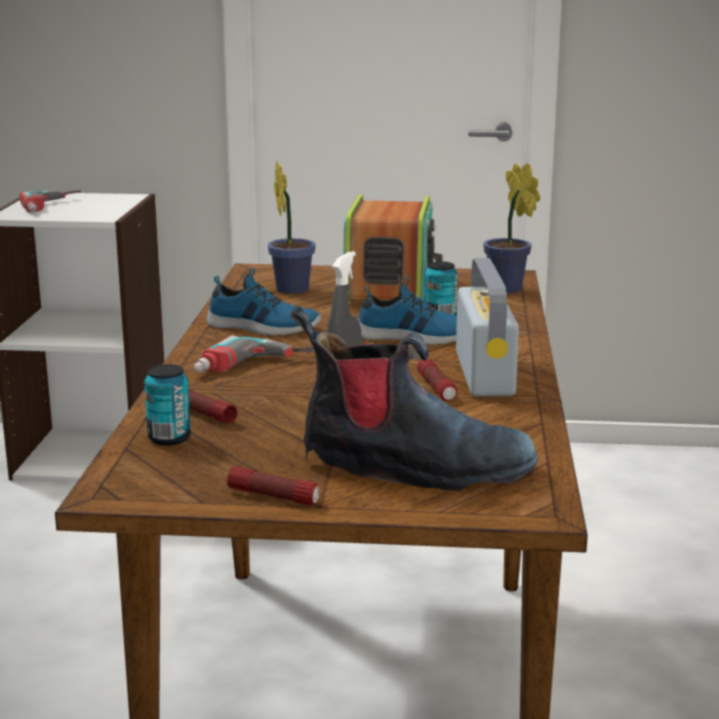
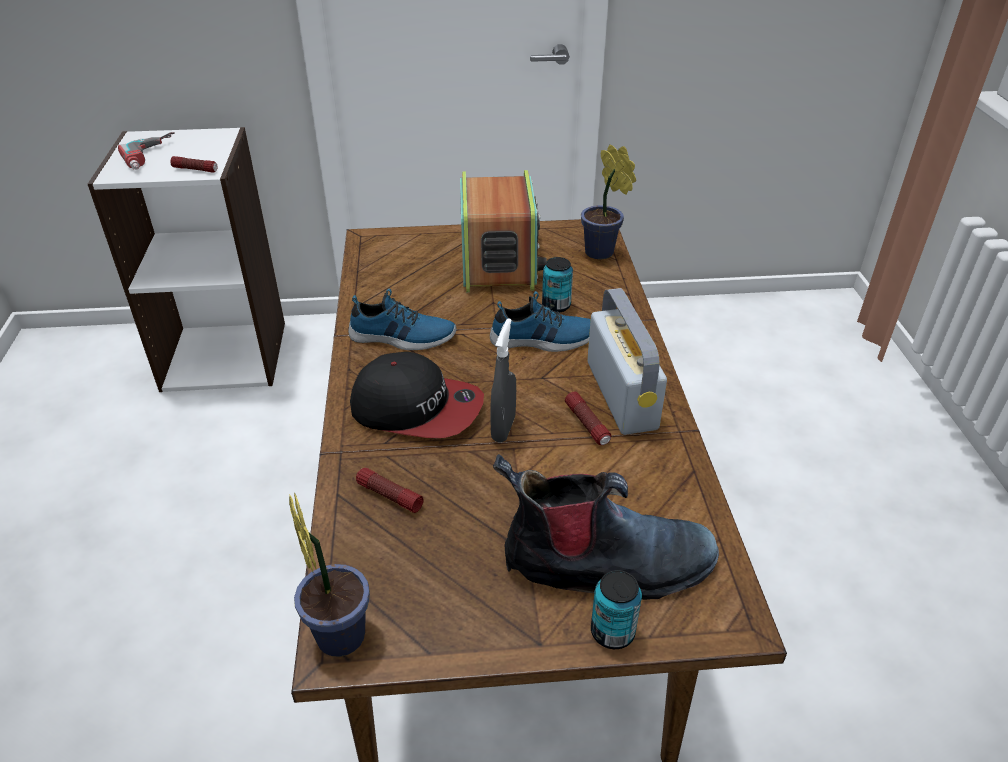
camera: 10 degrees left, 20 degrees up
(169, 438) = (367, 543): can -> can (612, 632)
(258, 368) = (417, 408): power drill -> cap
(273, 496) = (493, 634): flashlight -> flashlight (195, 169)
(291, 288) = (410, 268): potted plant -> potted plant (339, 630)

